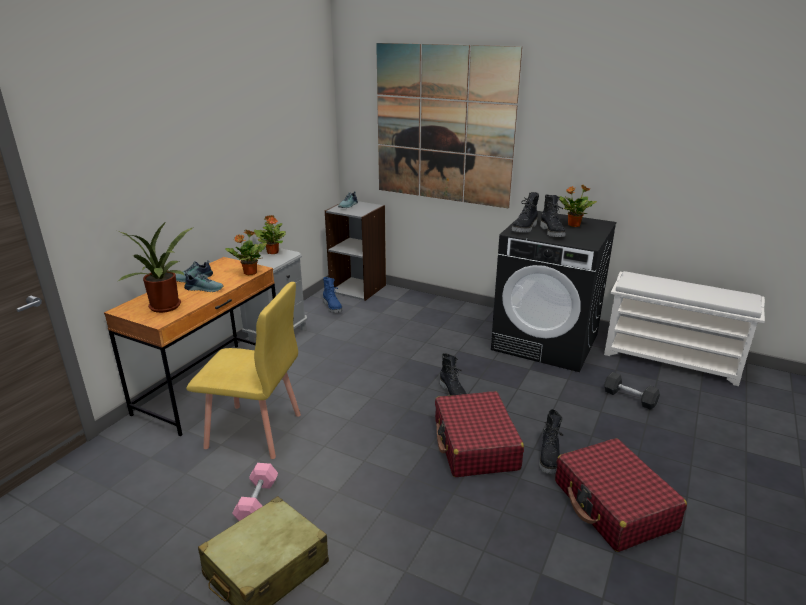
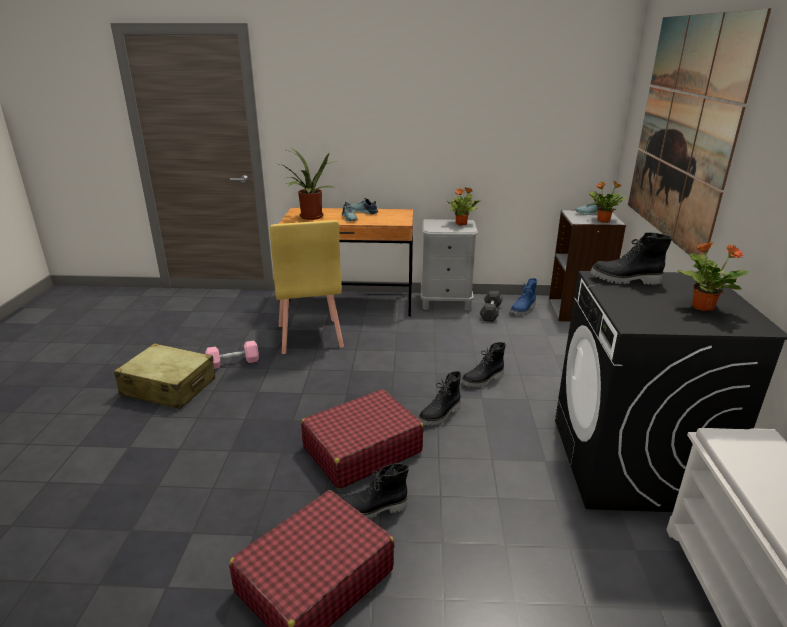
camera: 65 degrees right, 0 degrees up
(249, 273) = (392, 222): potted plant -> potted plant (602, 221)
(552, 232) = (642, 297): black boot -> black boot (483, 380)
(629, 398) = (568, 575): grey dumbbell -> grey dumbbell (490, 313)

